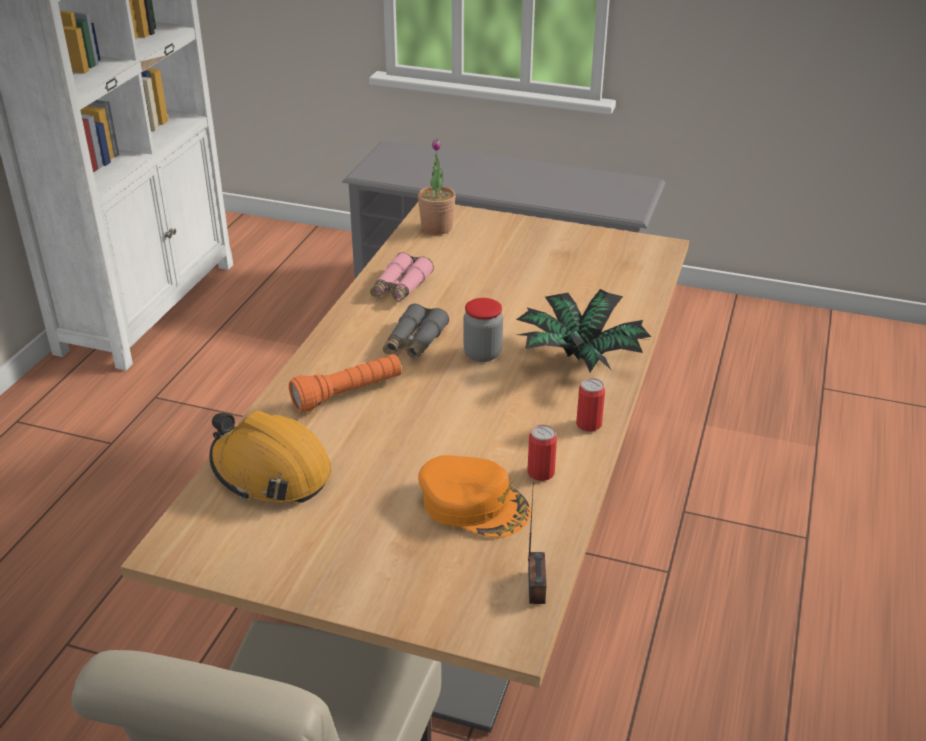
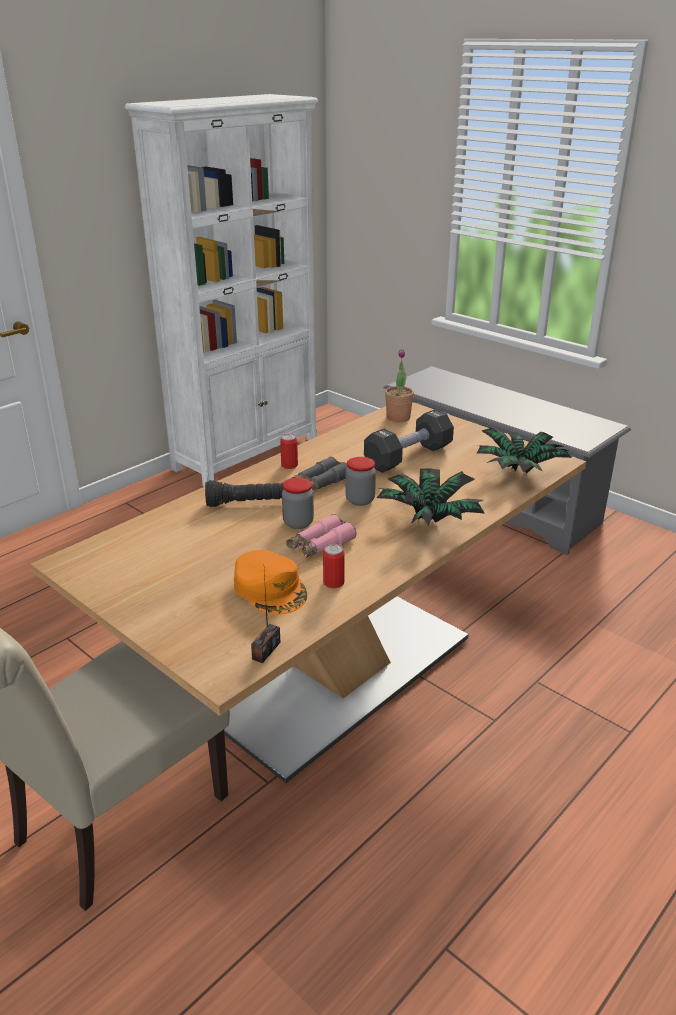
camera: 25 degrees right, 5 degrees down
(270, 472) = (160, 535): orange hard hat -> none
(348, 394) = (248, 503): orange flashlight -> black flashlight
(400, 287) = (340, 448): pink binoculars -> pink binoculars (320, 545)
(433, 405) = (298, 523): none -> jar
(491, 280) = (408, 456): none -> black dumbbell
(588, 424) = (396, 561): can -> can (289, 465)
(629, 271) = (517, 472): none -> potted plant

